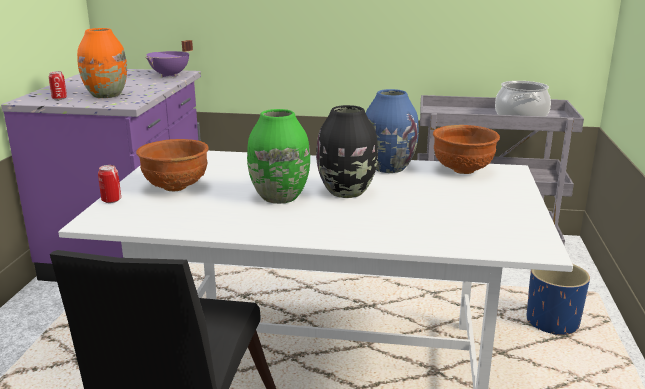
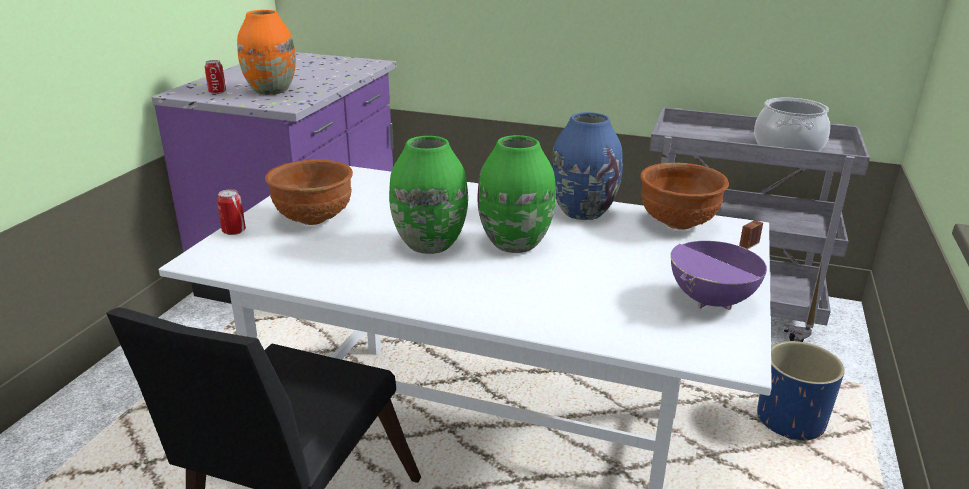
camera: 10 degrees right, 5 degrees up
(170, 75) = (357, 66): purple cooking pot -> purple cooking pot (713, 301)
(347, 192) = (516, 243): black vase -> green vase

